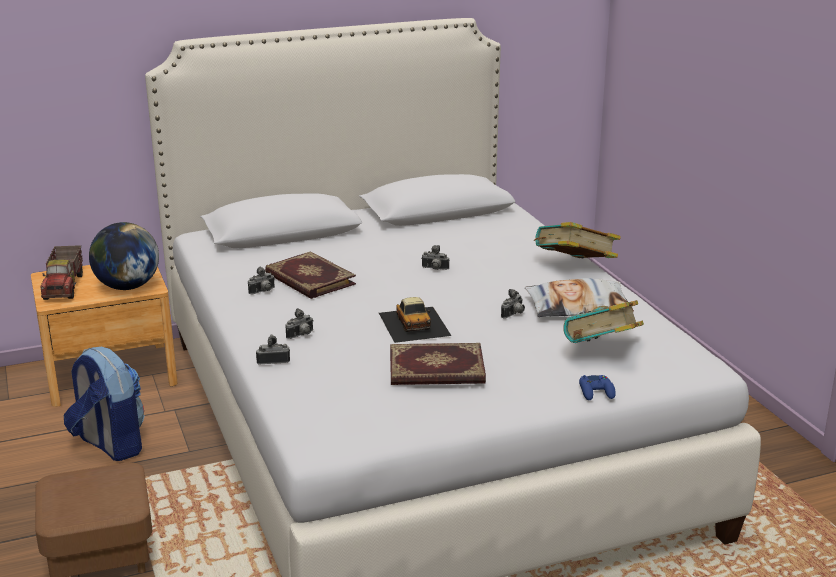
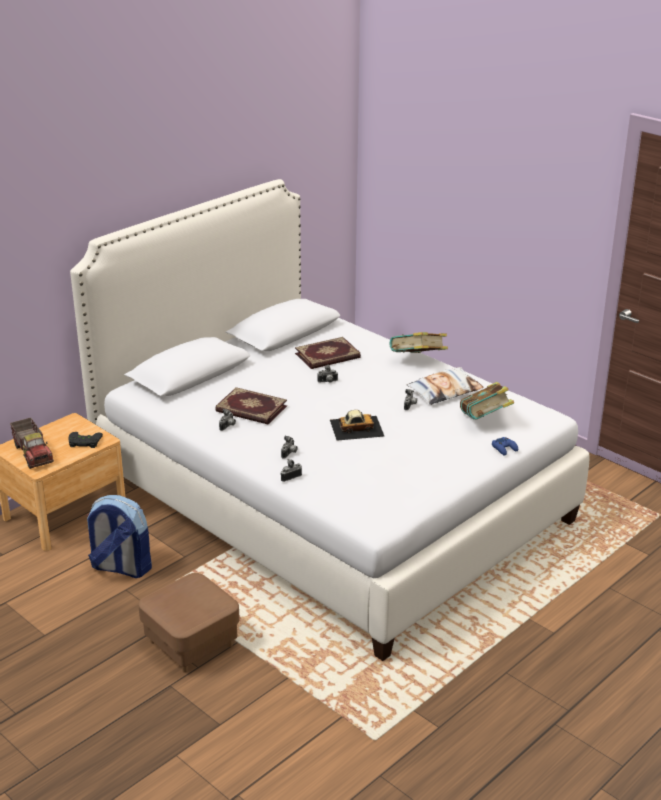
camera: 25 degrees left, 5 degrees up
(127, 287) = (84, 443): globe -> black game controller
(414, 323) = (356, 427): toy car -> toy car turned 60 degrees counterclockwise
(436, 370) = (401, 457): book -> book (328, 356)

